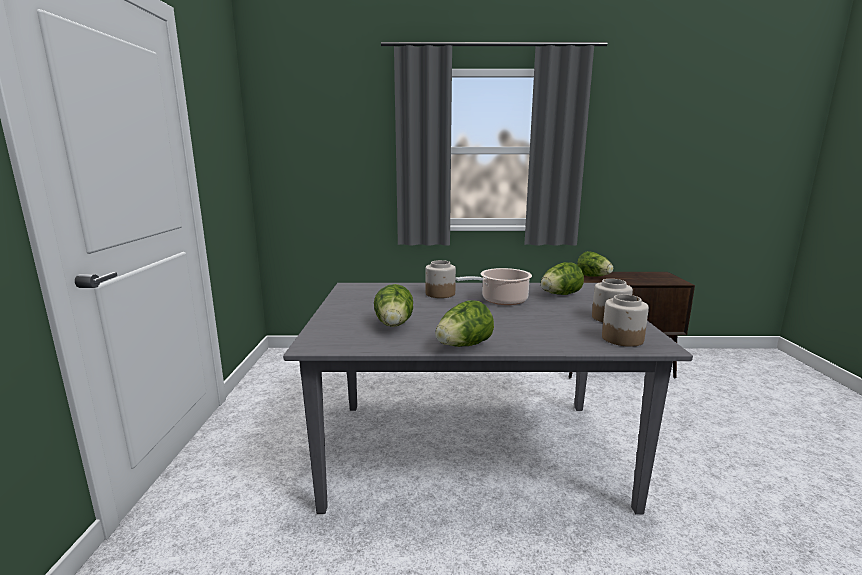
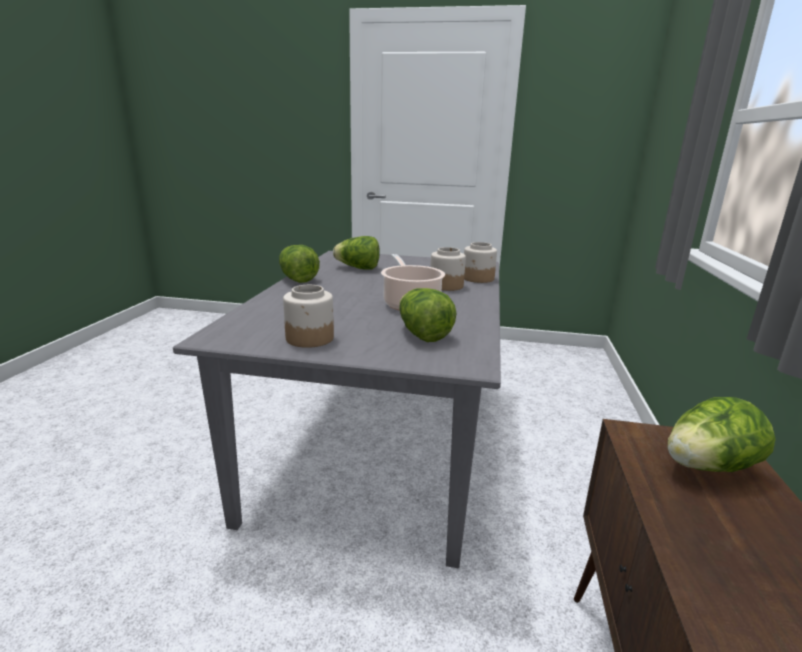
camera: 100 degrees right, 5 degrees up
(623, 339) = (246, 327): jar -> jar (478, 278)

